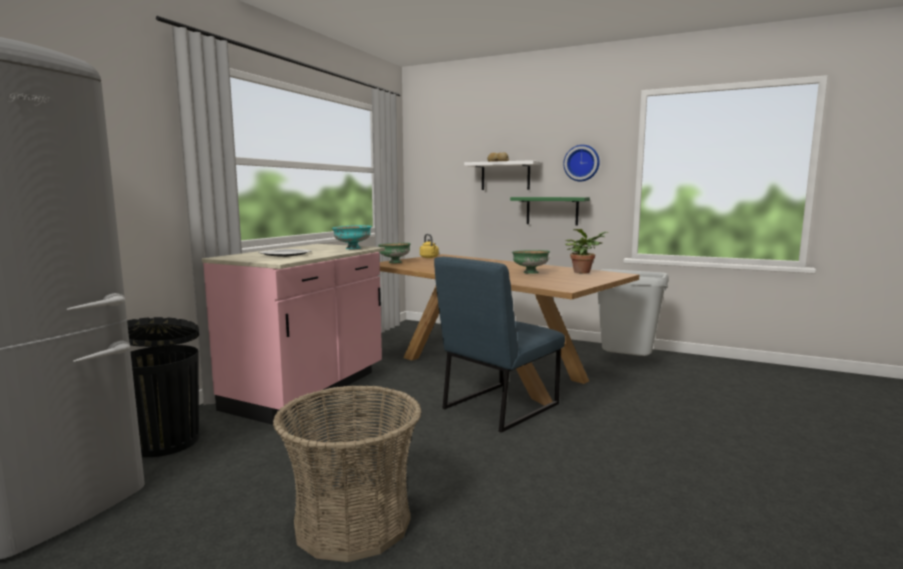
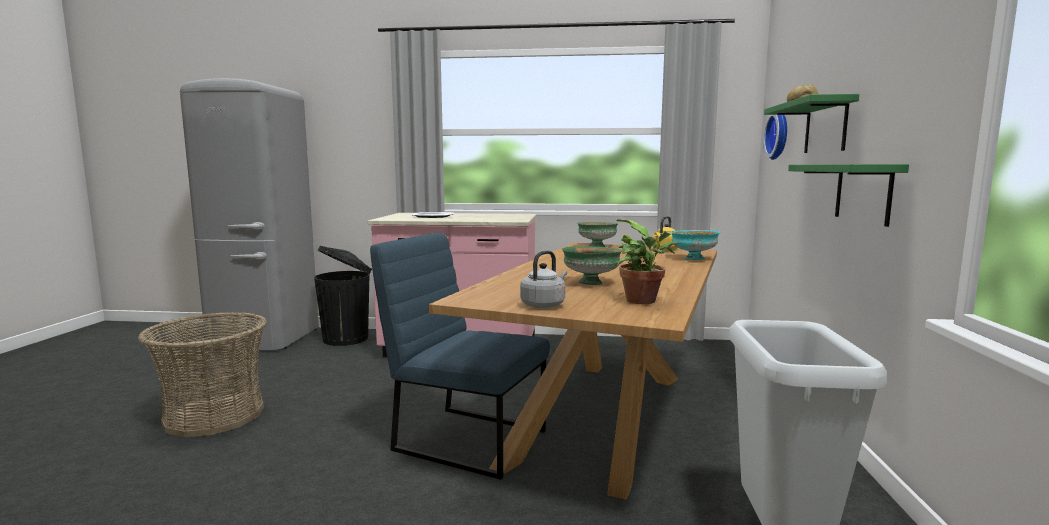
camera: 70 degrees right, 0 degrees up
(352, 249) = (496, 219): turquoise bowl -> turquoise bowl (693, 258)
(505, 176) = (825, 127): white shelf -> green shelf
(582, 163) = (906, 87): wall clock -> wall clock (779, 134)
(585, 281) = (544, 305): none -> grey kettle

